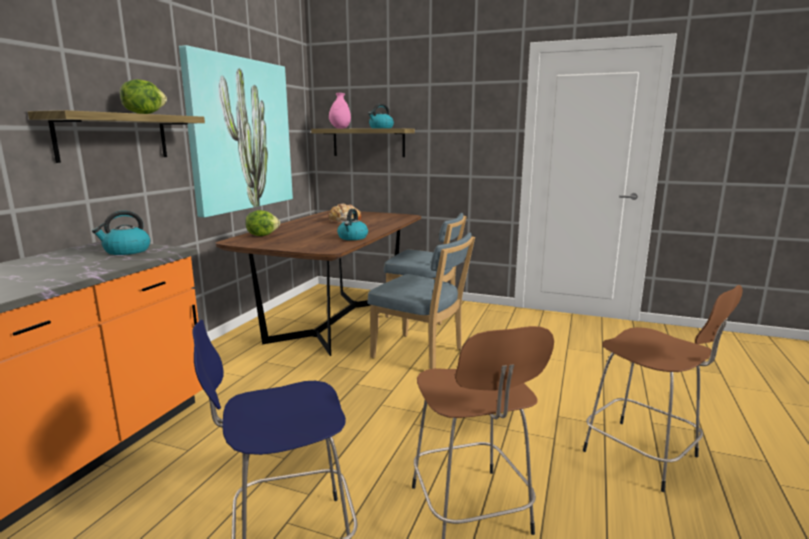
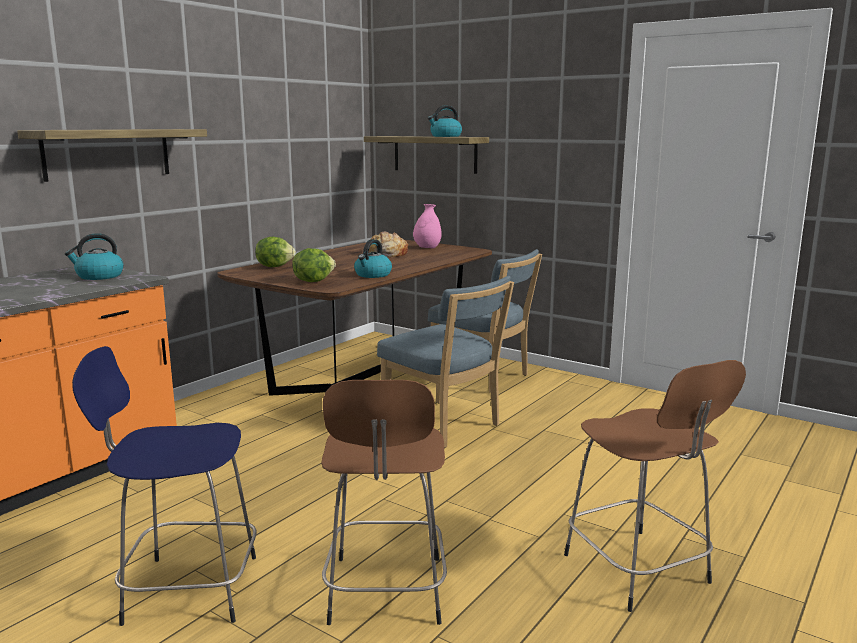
camera: 15 degrees right, 0 degrees up
(144, 114) = (137, 129): lettuce -> lettuce (313, 281)
(240, 135) = (266, 146): picture -> none
(340, 128) = (399, 136): pink vase -> pink vase (427, 248)

